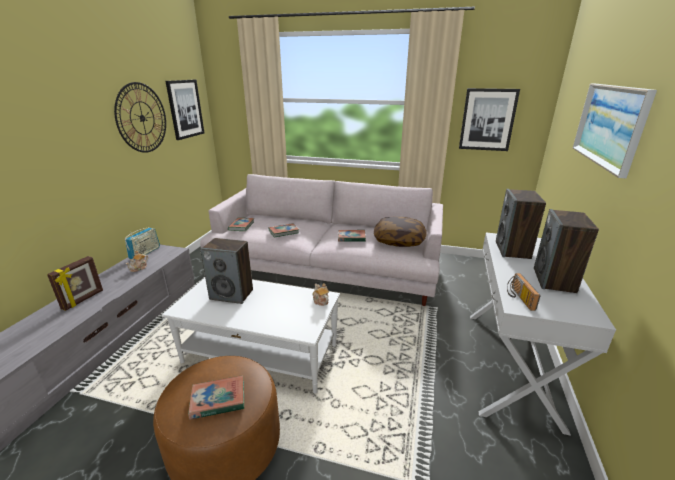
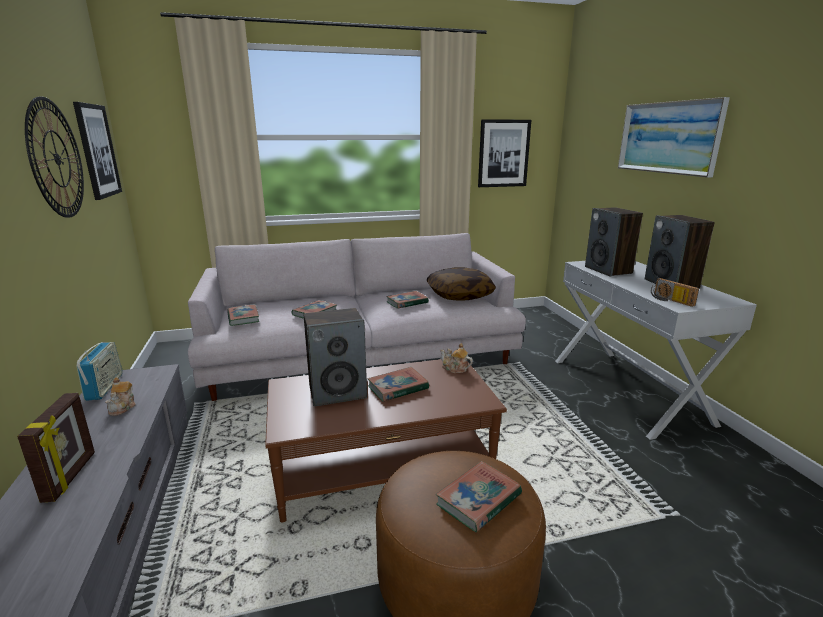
camera: 30 degrees left, 5 degrees down
(261, 354) = (384, 469): white coffee table -> brown coffee table
(268, 303) = (398, 387): none -> book

